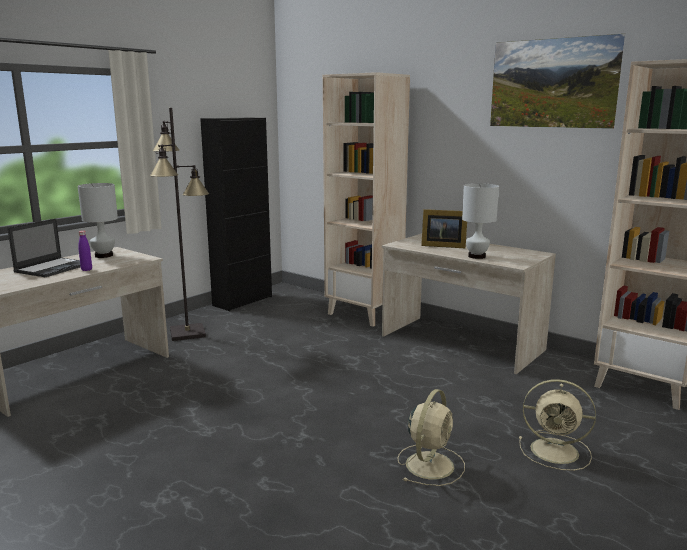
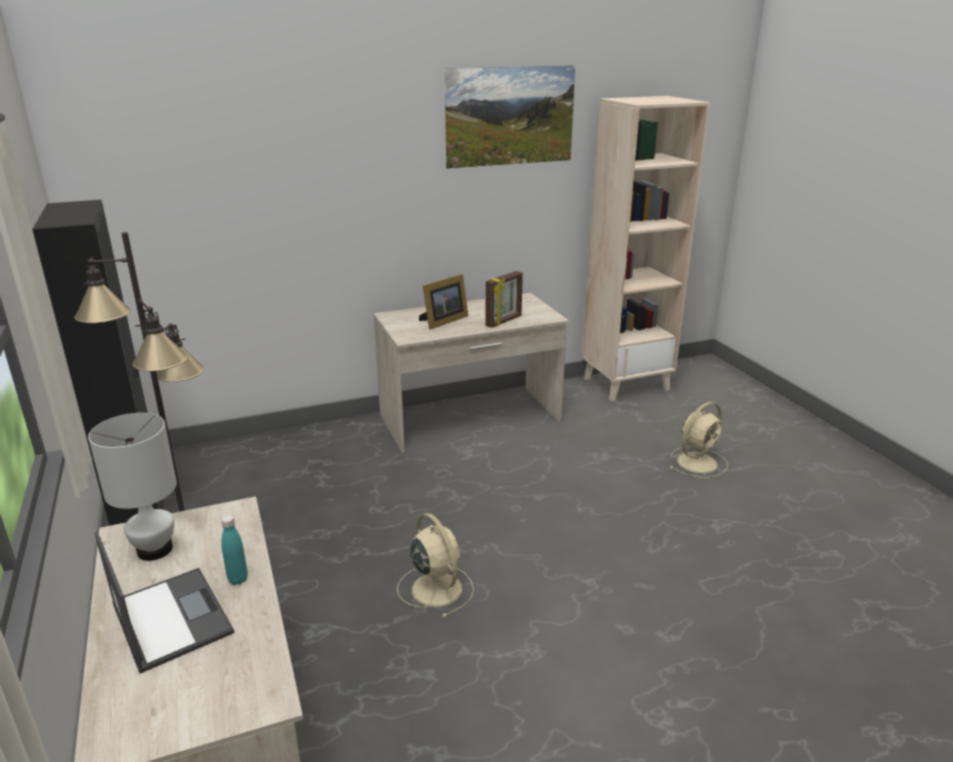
camera: 60 degrees left, 10 degrees up
(86, 270) = (238, 579): purple bottle -> turquoise bottle
(364, 314) = (324, 439): beige bookcase -> none
(430, 464) = (685, 526): beige fan -> beige fan (435, 587)
(477, 256) = (504, 321): white table lamp -> picture frame

